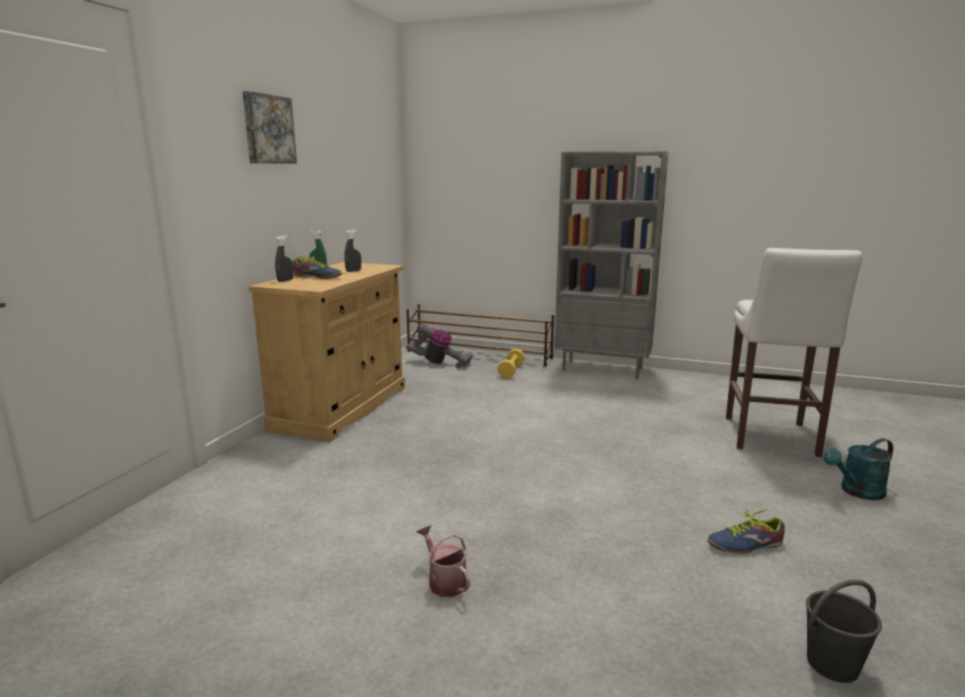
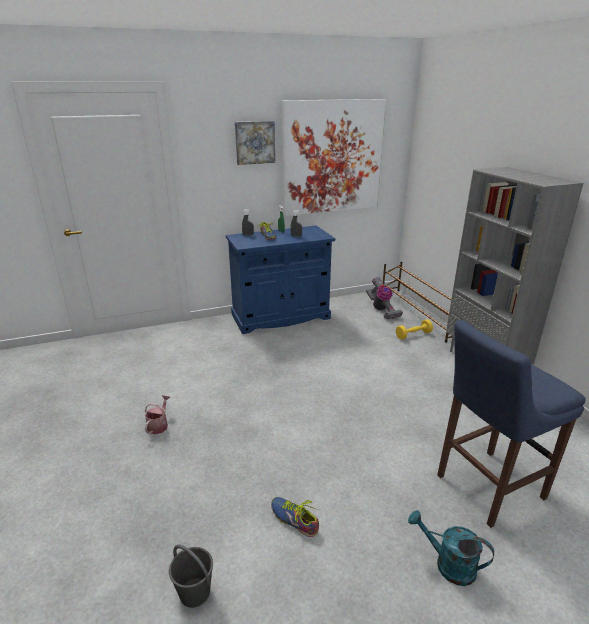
camera: 50 degrees right, 10 degrees up
(342, 408) = (280, 317): beige cabinet -> blue cabinet
(345, 162) = (332, 157): none -> picture
(770, 438) = (485, 487): white stool -> blue stool

